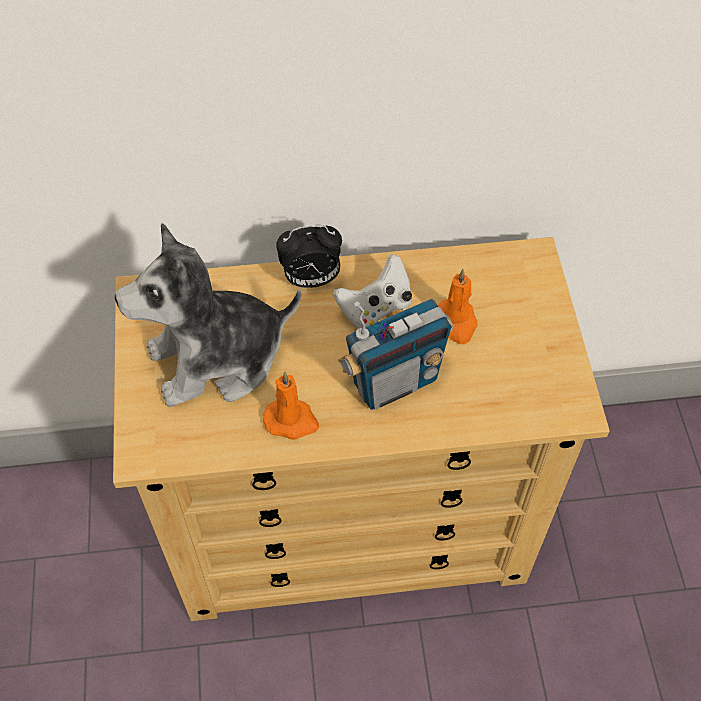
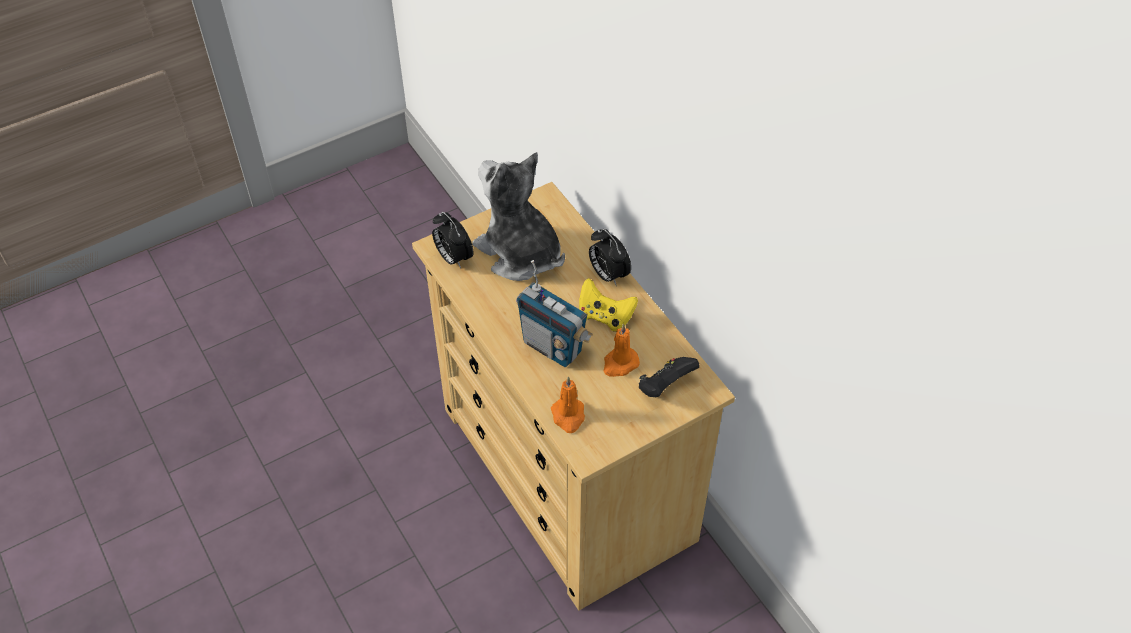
camera: 65 degrees right, 5 degrees down
(176, 439) = (453, 258): none -> alarm clock
(292, 420) = (495, 306): orange candle -> orange candle (568, 416)
(375, 309) = (605, 316): white game controller -> yellow game controller
(510, 293) = (665, 386): none -> black game controller

